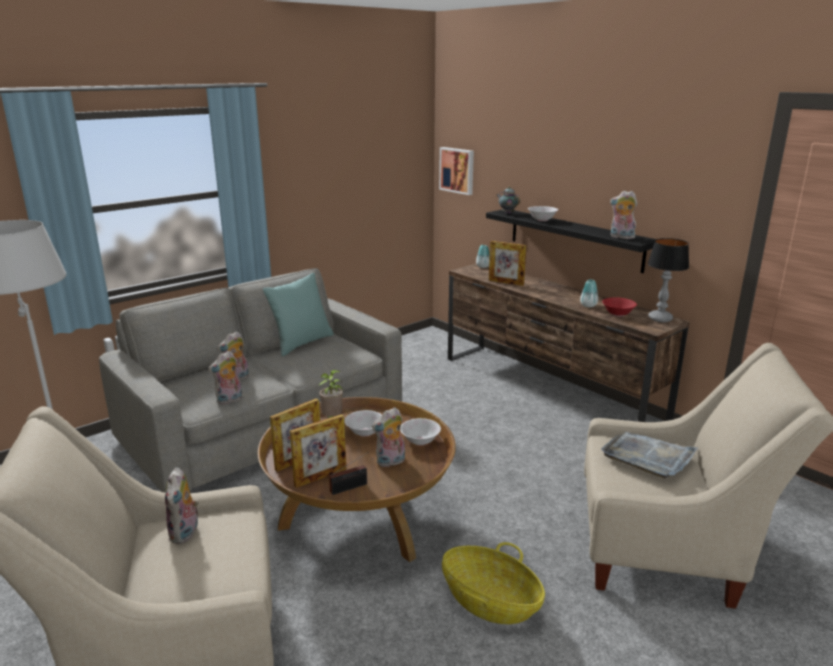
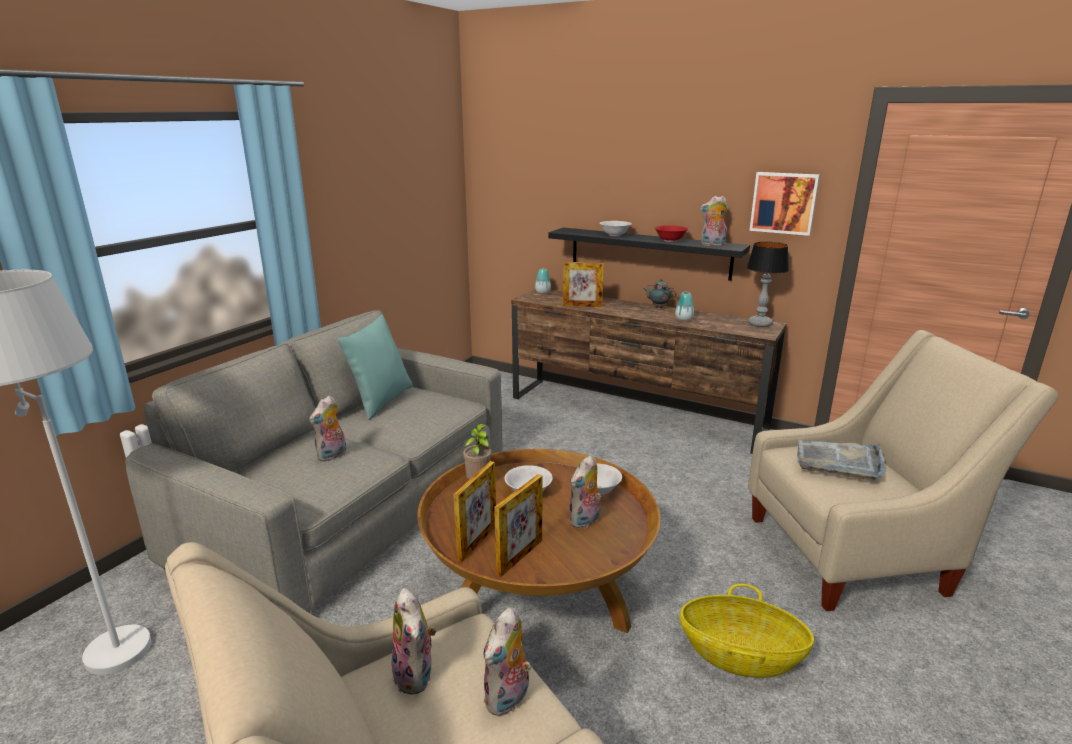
camera: 20 degrees left, 0 degrees up
(229, 400) = (341, 485): plush toy -> plush toy (508, 699)
(351, 487) = (565, 561): radio -> none
(457, 170) = (498, 190): picture -> picture (784, 203)
(507, 213) = (571, 231): teapot -> teapot (658, 307)
(617, 314) = (719, 324): red bowl -> red bowl (670, 240)

